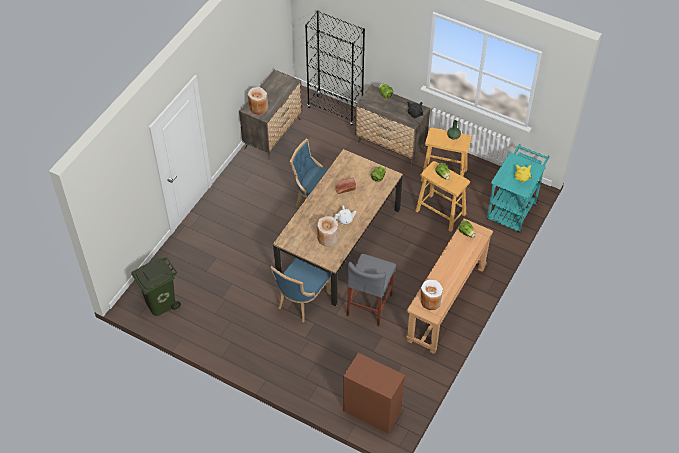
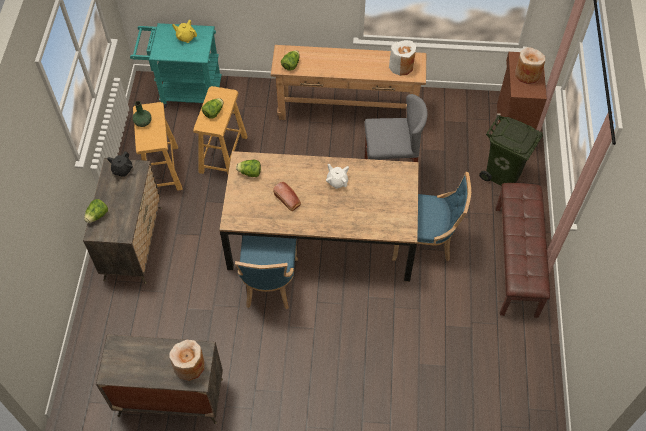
camera: 115 degrees left, 5 degrees up
(160, 303) = (523, 396): green trash can -> green trash can (503, 174)
(253, 349) = (516, 261): none -> brown bench
(327, 238) = (374, 188): beige vase -> beige vase (527, 74)
(335, 110) = (92, 334): black bookcase -> none

